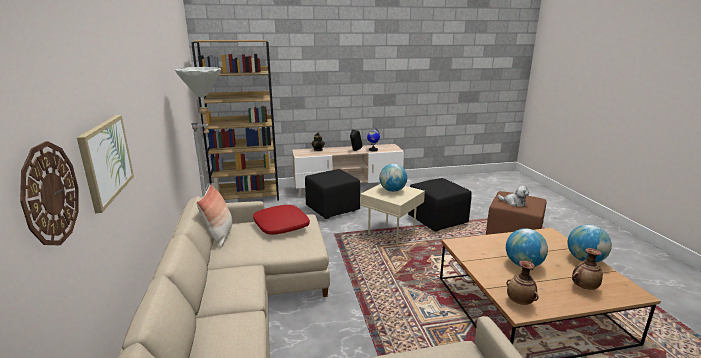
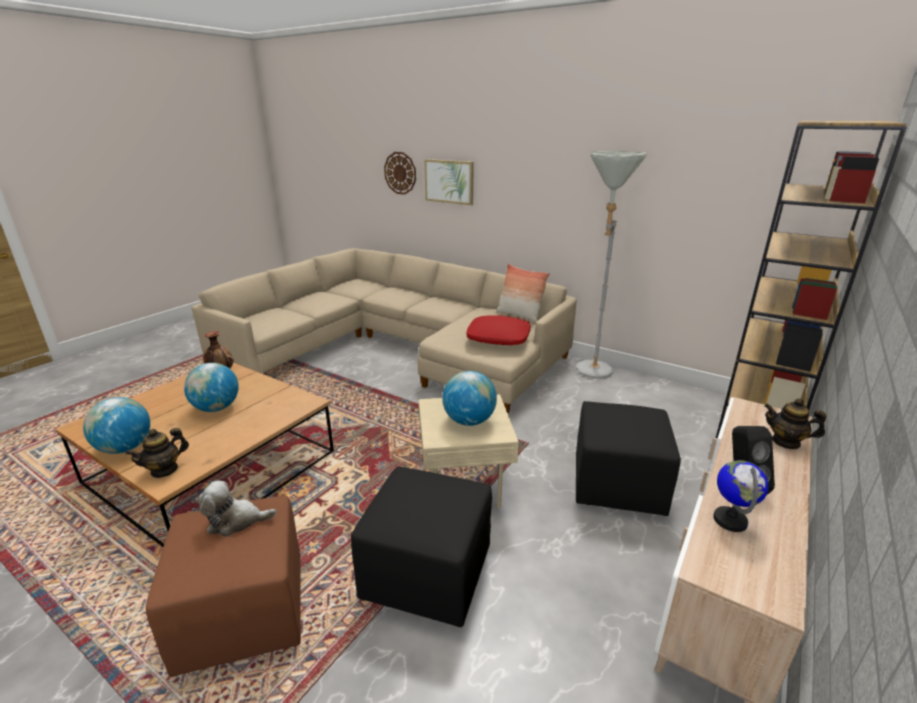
camera: 135 degrees right, 5 degrees up
(552, 238) = (164, 470): none -> teapot
(584, 287) = (146, 409): vase -> none

